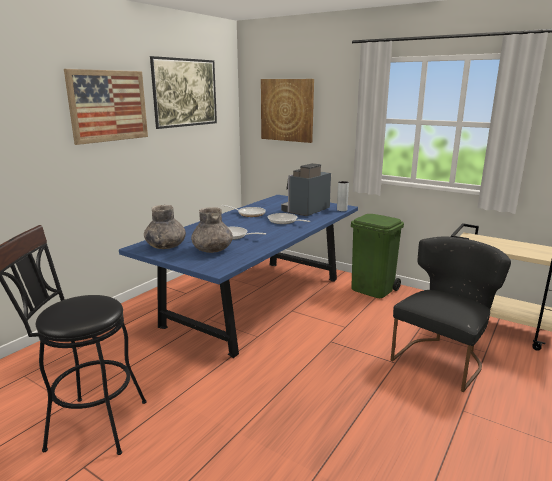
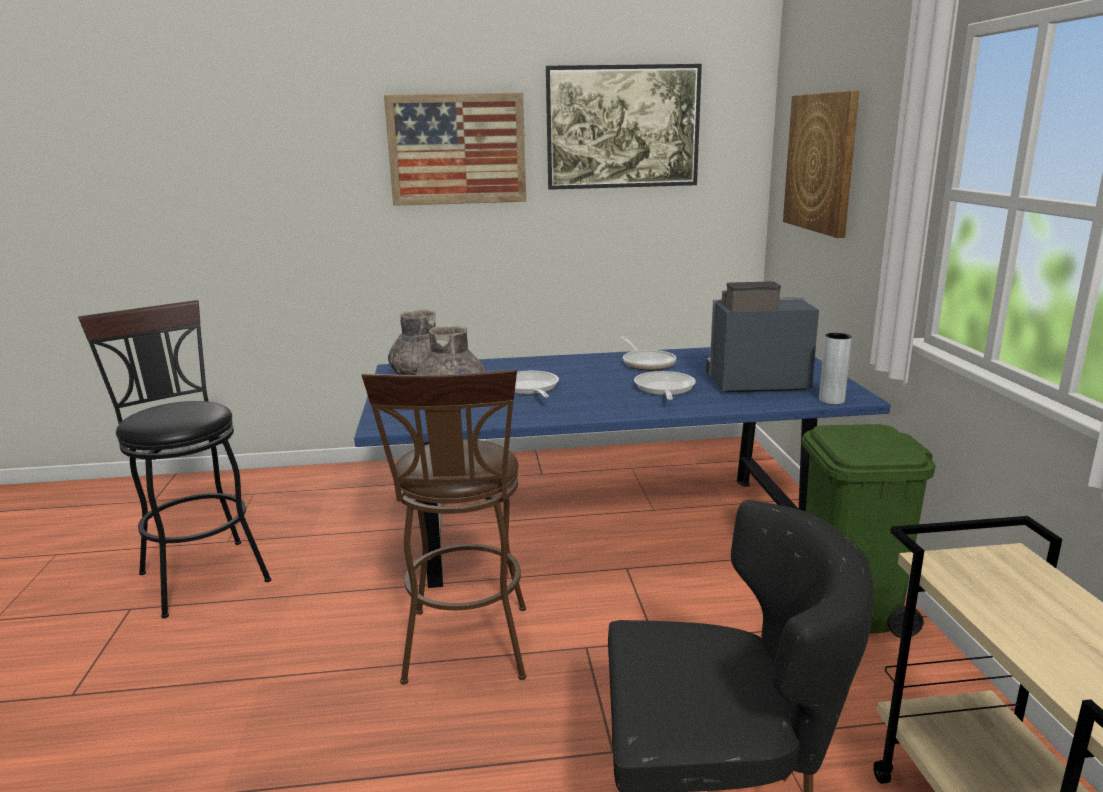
camera: 50 degrees right, 0 degrees up
(297, 367) = (467, 652): none -> brown stool

